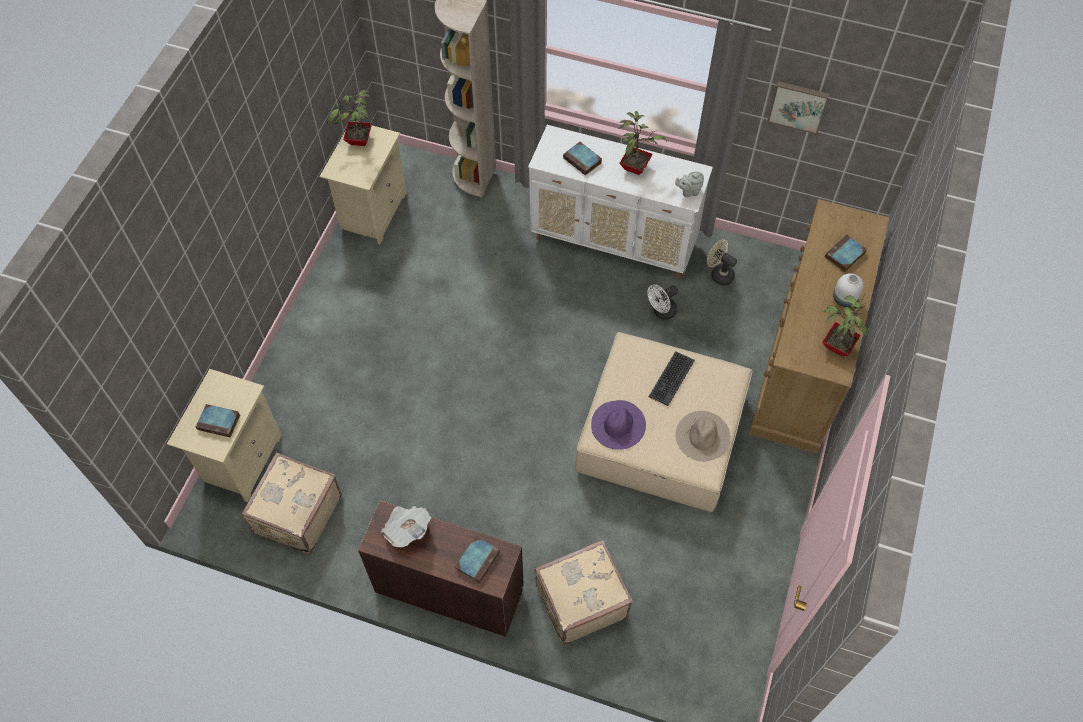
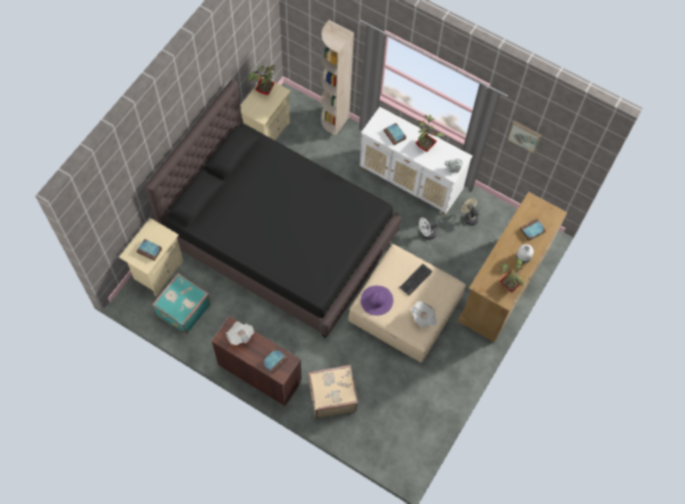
camera: 10 degrees right, 5 degrees up
(296, 514) = (182, 309): beige suitcase -> turquoise suitcase
(431, 364) = (280, 236): none -> black bed
(703, 436) = (424, 318): beige hat -> newspaper

